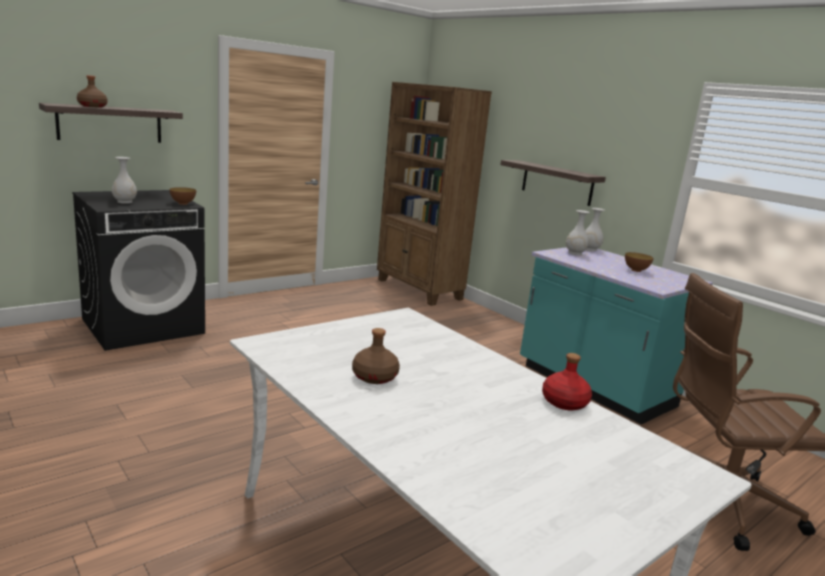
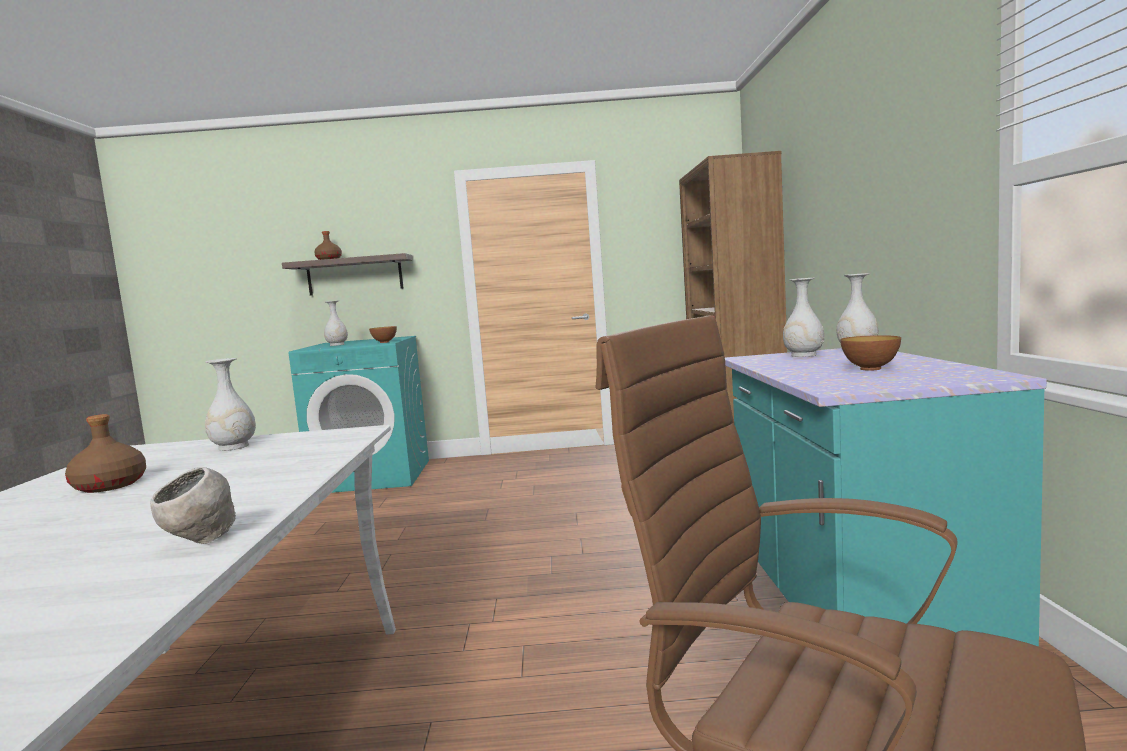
camera: 40 degrees right, 10 degrees down
(144, 326) = (373, 476): black washing machine -> turquoise washing machine
(352, 335) = (233, 447): none -> white vase
(557, 182) = (854, 255): shelf -> none
(564, 402) = (201, 542): red bottle -> grey bowl

